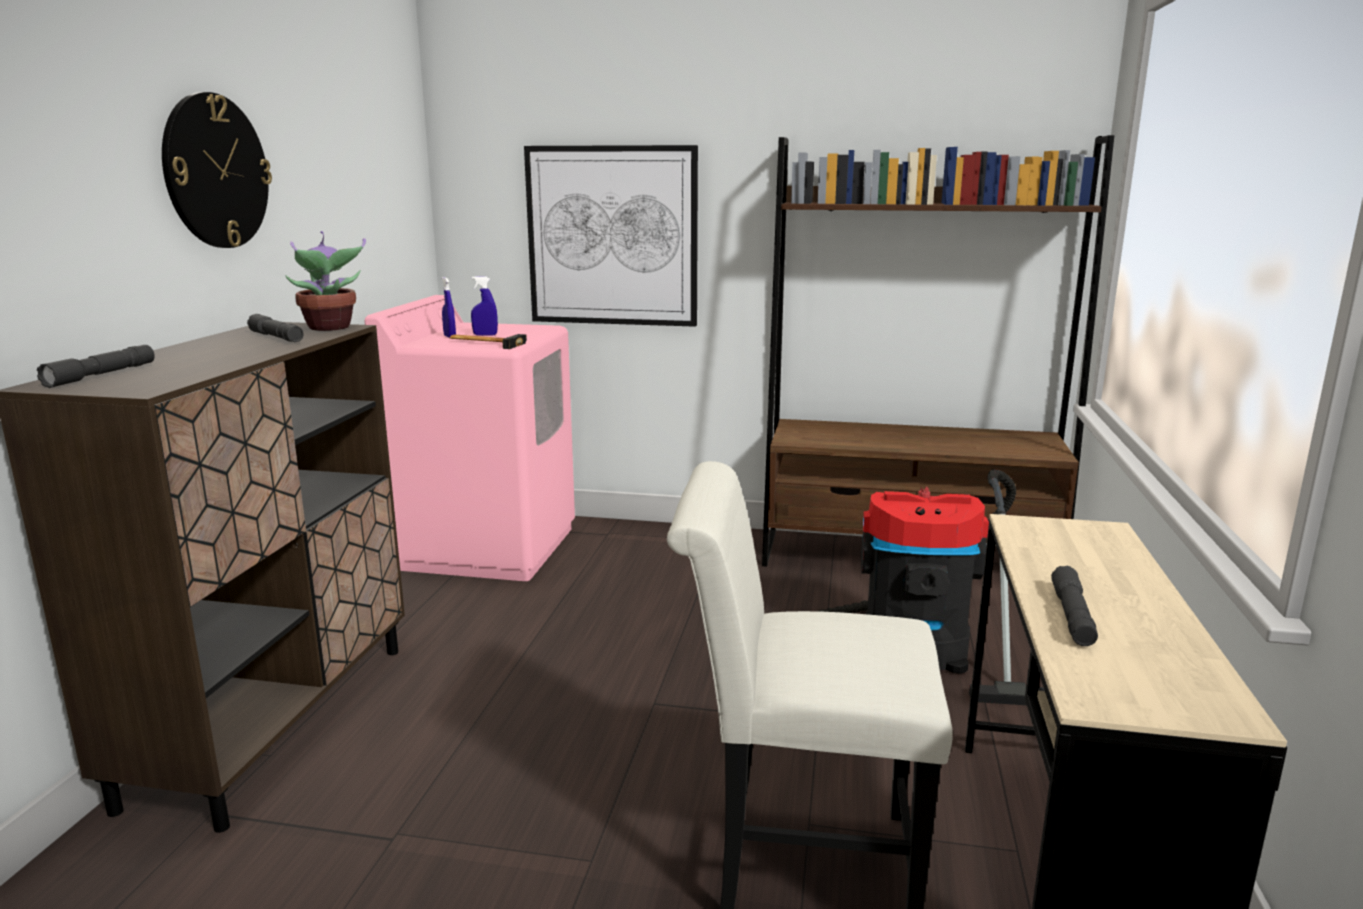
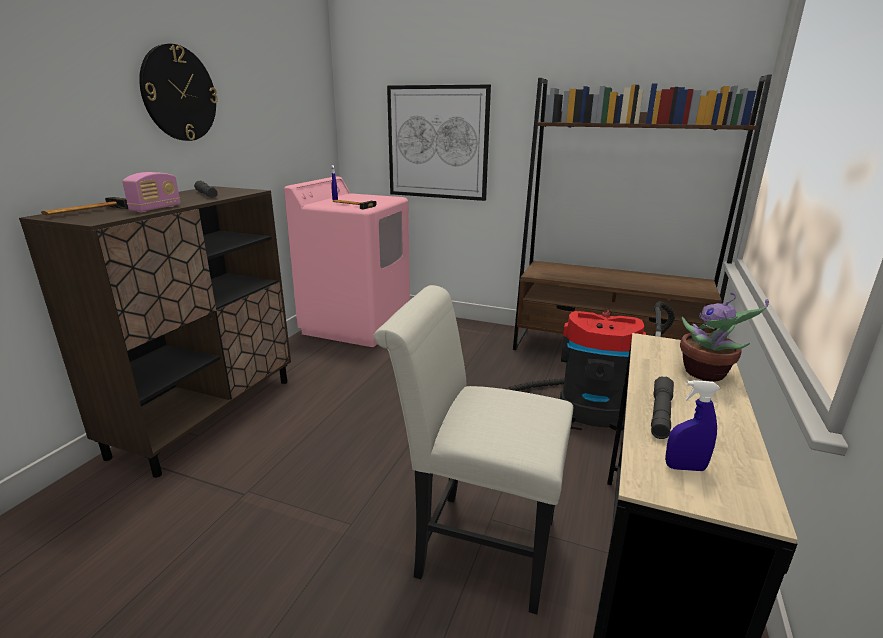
camera: 10 degrees right, 5 degrees up
(101, 375) = (85, 211): grey flashlight -> hammer
(221, 365) = (156, 209): none -> radio
(330, 328) = (242, 191): potted plant -> potted plant (706, 374)
(485, 335) = (356, 200): blue spray bottle -> blue spray bottle (685, 467)

